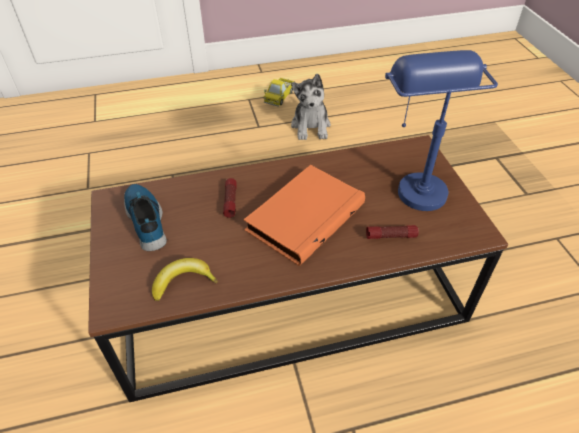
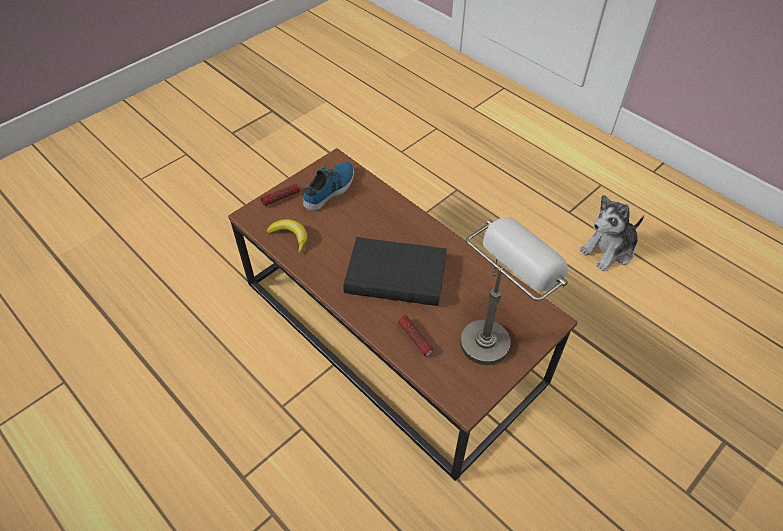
camera: 60 degrees right, 5 degrees up
(230, 201) = (380, 223): flashlight -> flashlight (281, 198)
(279, 97) = (628, 205): toy truck -> none
(303, 216) = (397, 273): orange book -> black book
(414, 182) = (495, 333): blue table lamp -> grey table lamp

